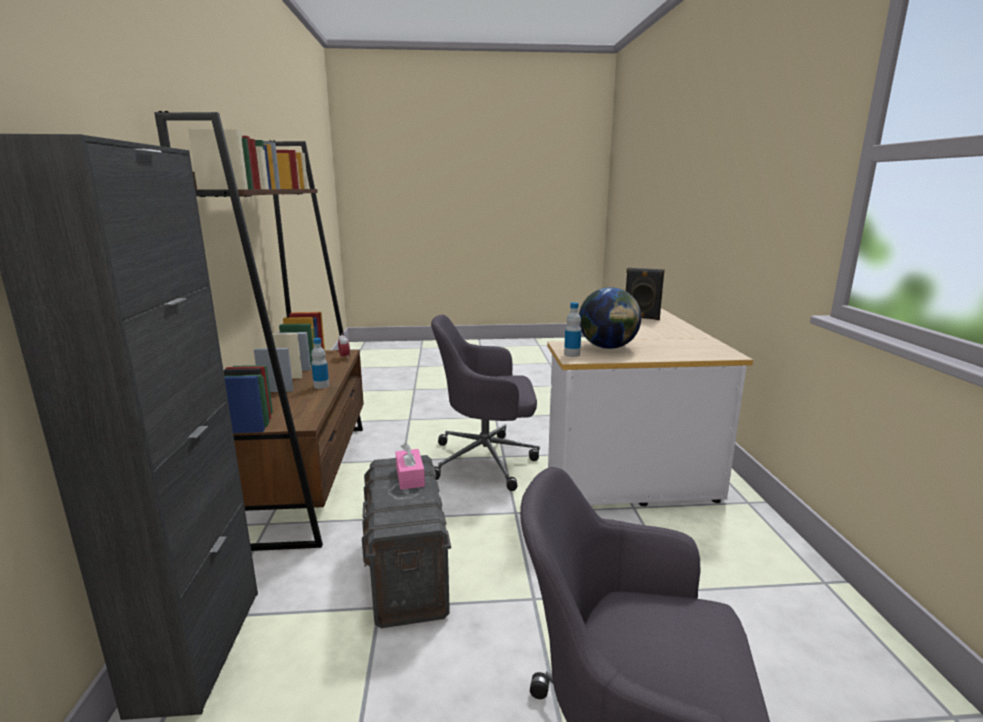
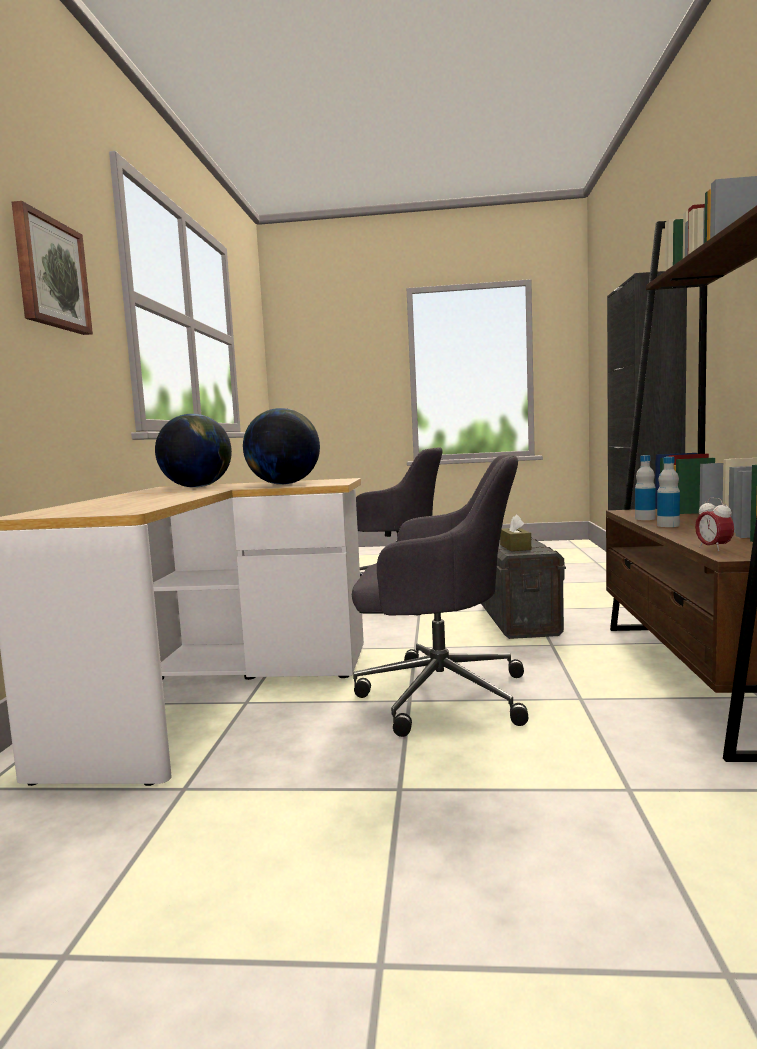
camera: 170 degrees left, 10 degrees down
(410, 477) = (515, 547): pink tissue box -> brown tissue box
(572, 354) = (338, 480): bottle -> bottle (645, 518)
(641, 318) = (116, 504): black speaker -> none
(686, 349) = (197, 487): none -> globe
(770, 172) = (50, 274): none -> picture

